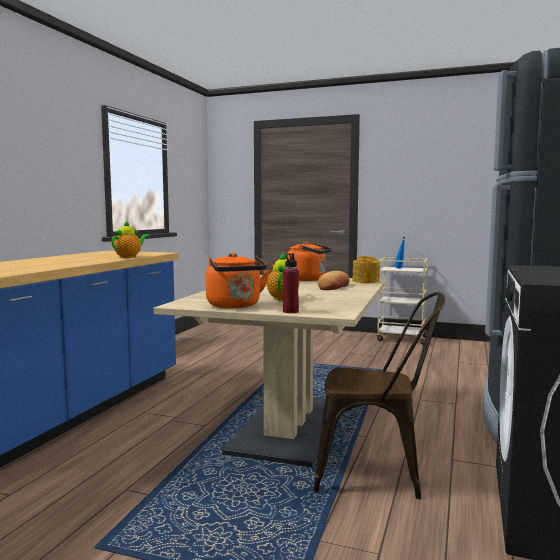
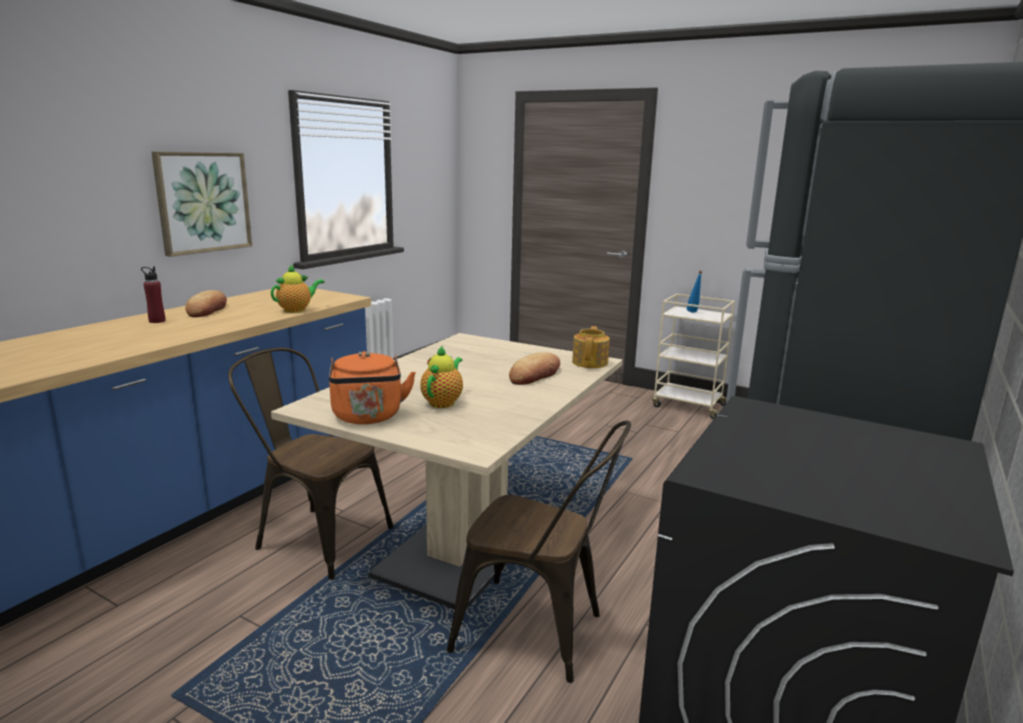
camera: 10 degrees right, 10 degrees up
(42, 181) = (203, 202): none -> picture
(55, 258) = (207, 309): none -> bread
(162, 435) = (315, 537): none -> brown chair
(290, 311) = (423, 439): red bottle -> red bottle (157, 321)
(308, 279) = (518, 353): orange kettle -> none

